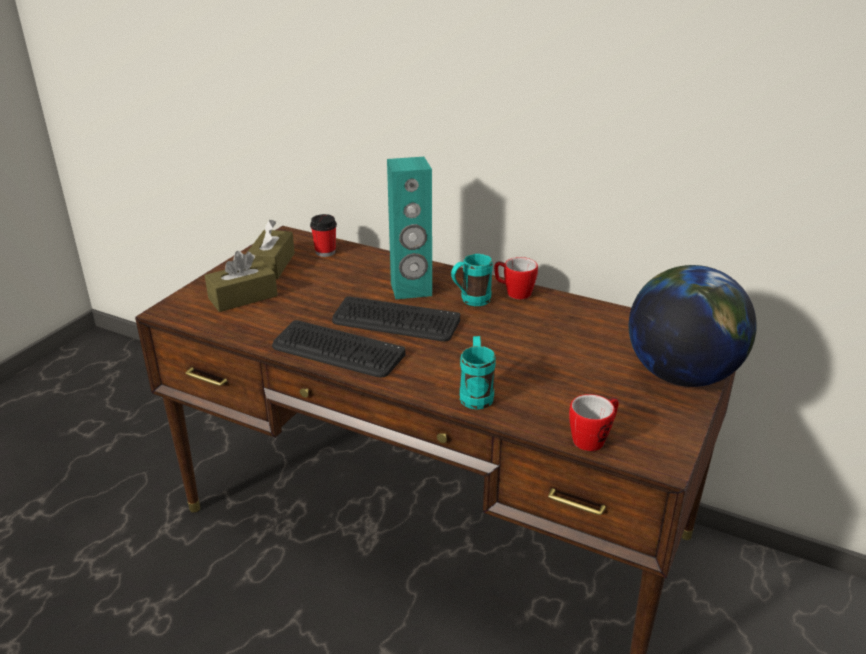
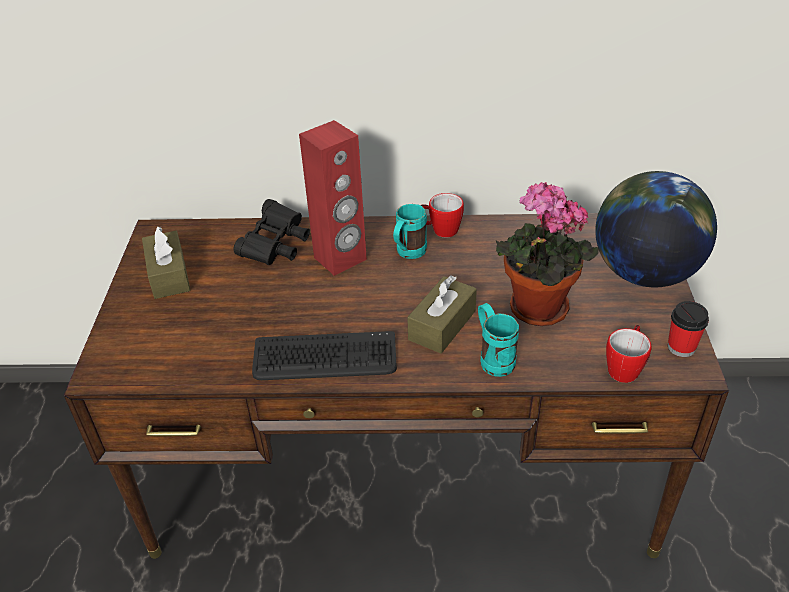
camera: 25 degrees left, 10 degrees up
(243, 297) = (170, 327): brown tissue box -> brown tissue box (442, 325)
(325, 252) = (215, 240): cup -> cup (681, 347)
(367, 268) = (276, 246): none -> black binoculars
(395, 321) = (354, 302): keyboard -> none
(411, 290) = (340, 259): turquoise speaker -> red speaker
(546, 372) = (535, 311): none -> potted plant

